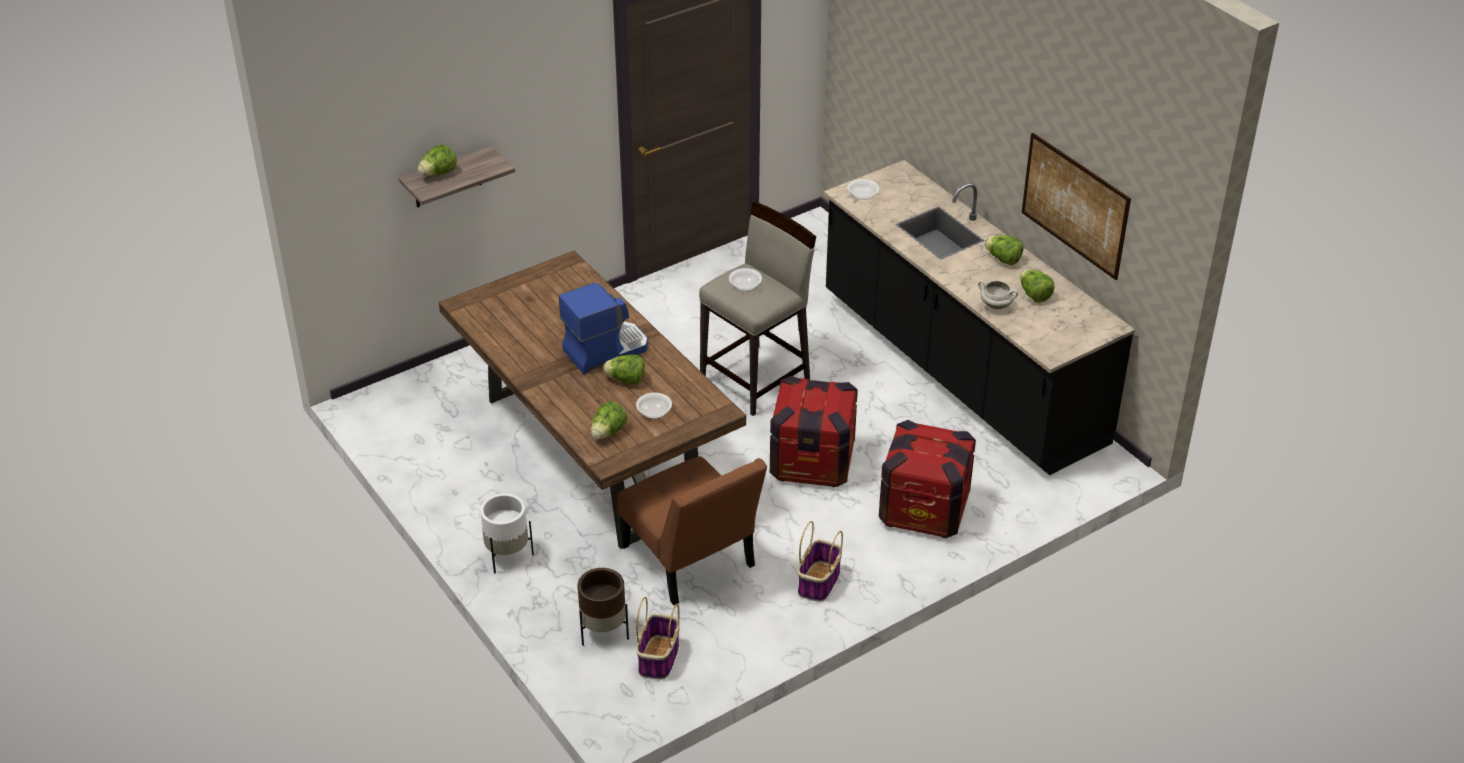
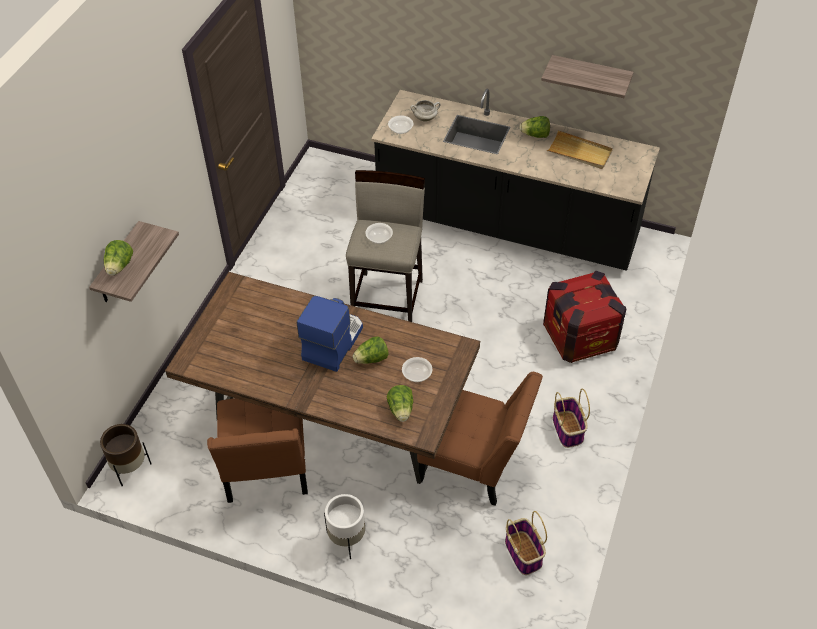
camera: 35 degrees left, 10 degrees up
(492, 463) = (266, 469): none -> brown chair
(603, 632) = (469, 557): brown planter -> brown planter (130, 468)
(812, 462) = (481, 341): crate -> none
(996, 305) = (565, 171): white cooking pot -> white cooking pot (425, 118)
(1034, 295) = (579, 152): lettuce -> beige tray
(1074, 205) = (590, 76): picture -> shelf

